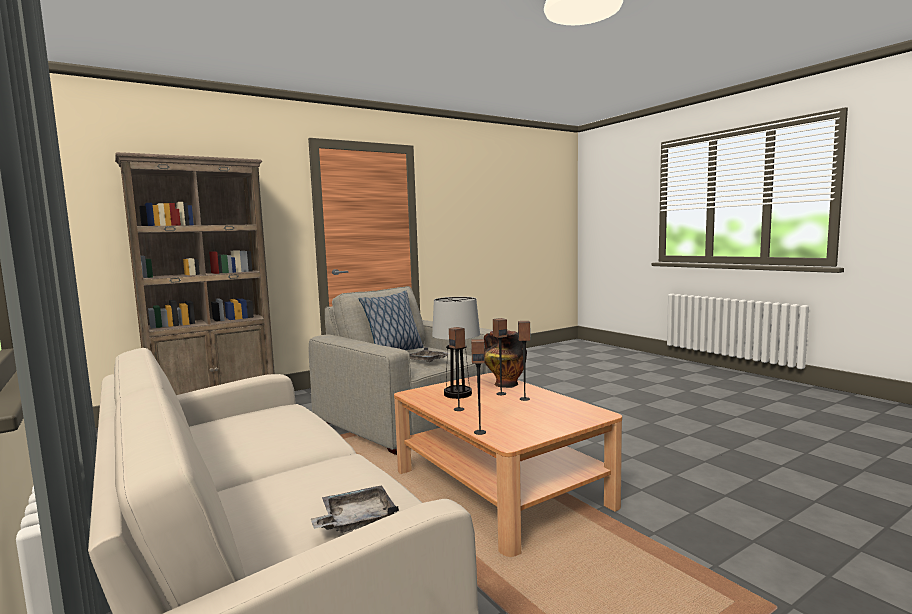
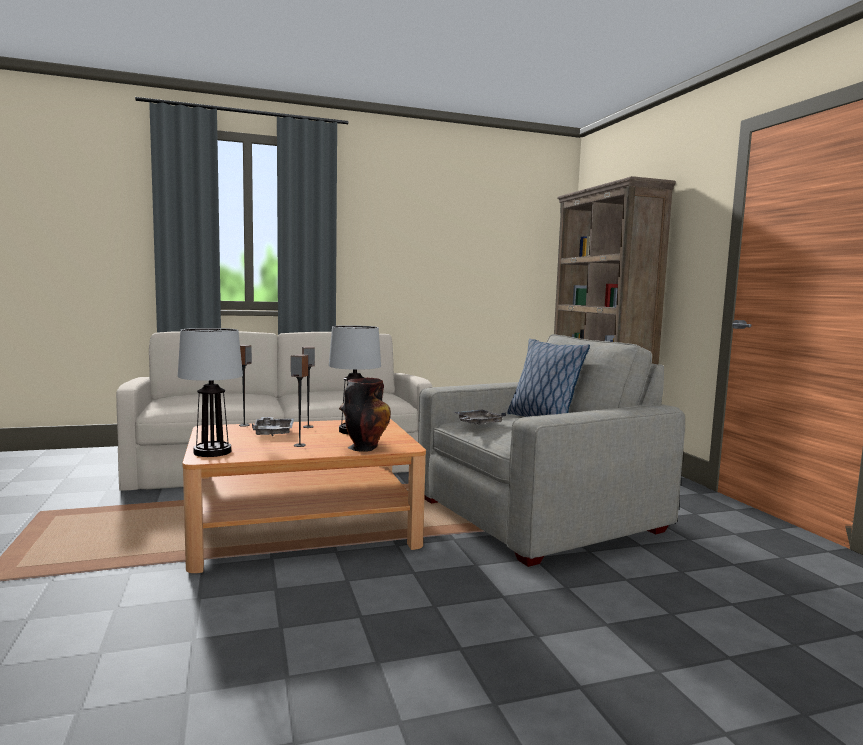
camera: 105 degrees right, 0 degrees up
(356, 520) = (181, 401): grey tray -> grey tray (273, 432)
(501, 393) = (331, 441): speaker -> none
(583, 417) = (211, 452): none -> table lamp

